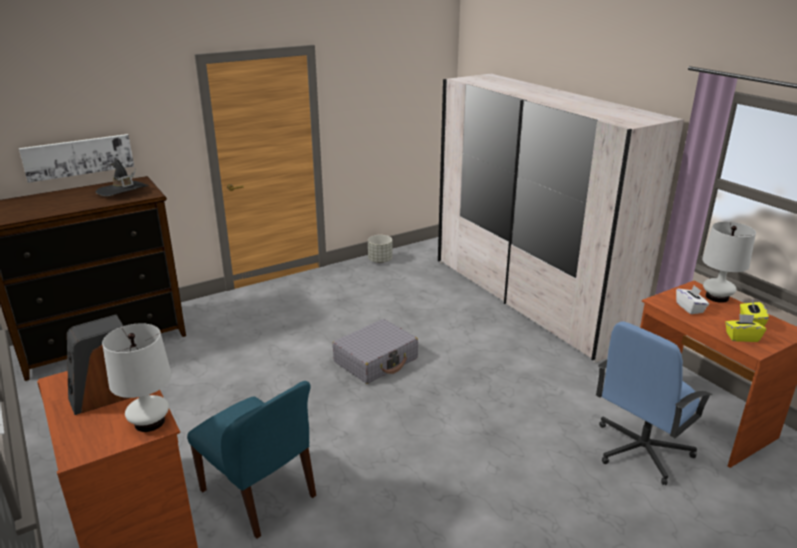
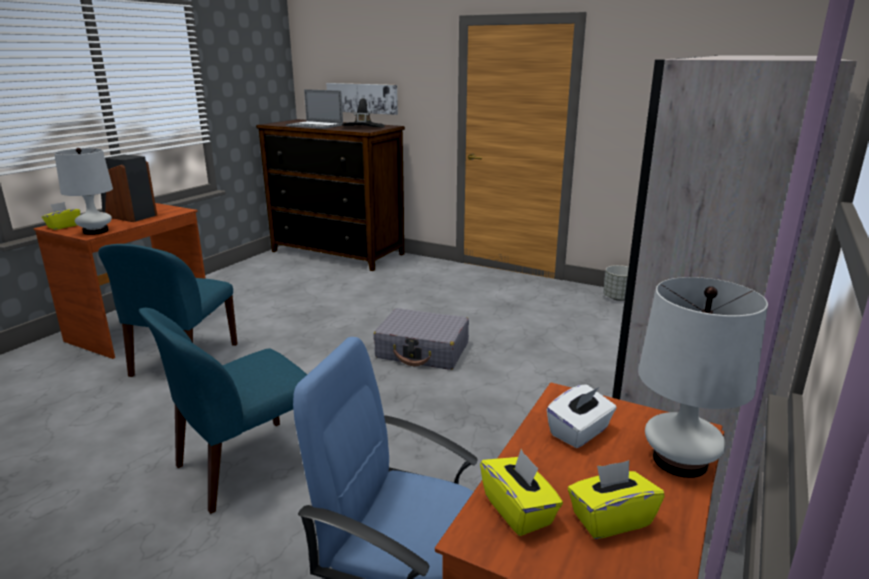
camera: 60 degrees right, 5 degrees down
(59, 206) = (314, 125): none -> laptop
(87, 446) = (63, 226): none -> yellow tissue box
(471, 484) = (244, 465): none -> blue chair

